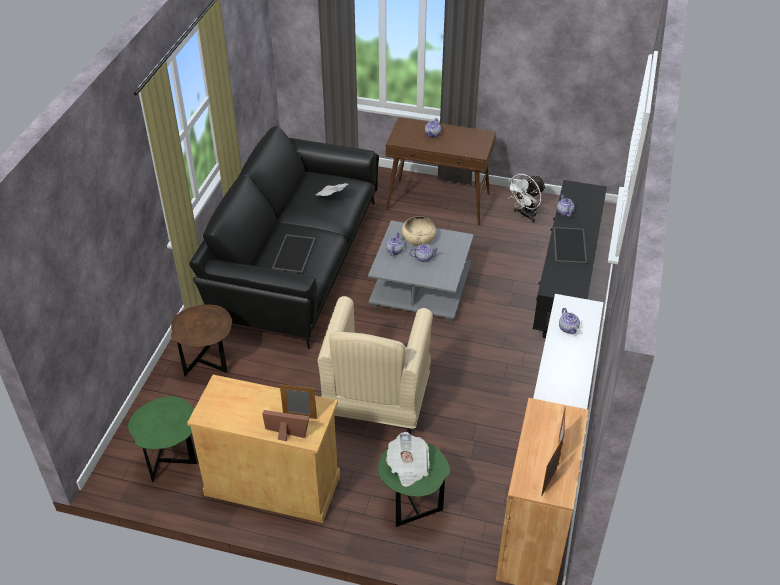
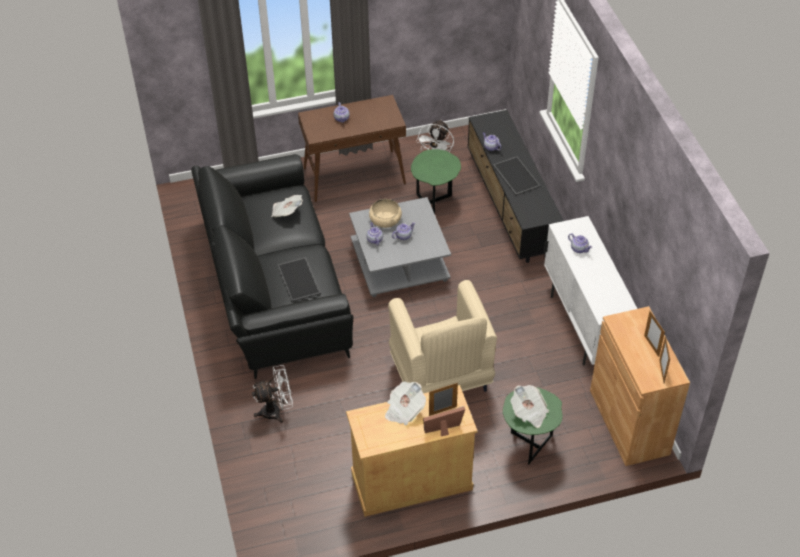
camera: 30 degrees left, 5 degrees up
(173, 462) = (316, 504): green side table -> green side table (435, 201)
(209, 365) = (276, 411): brown side table -> white fan
(265, 398) = (404, 410): none -> newspaper

